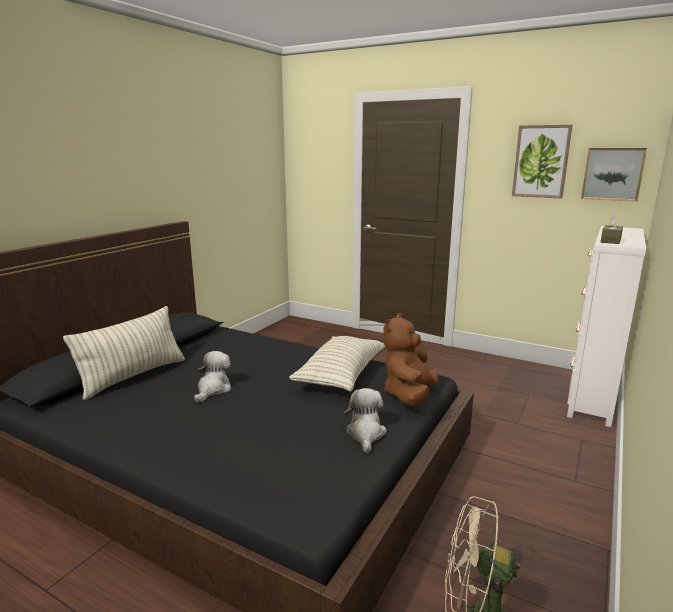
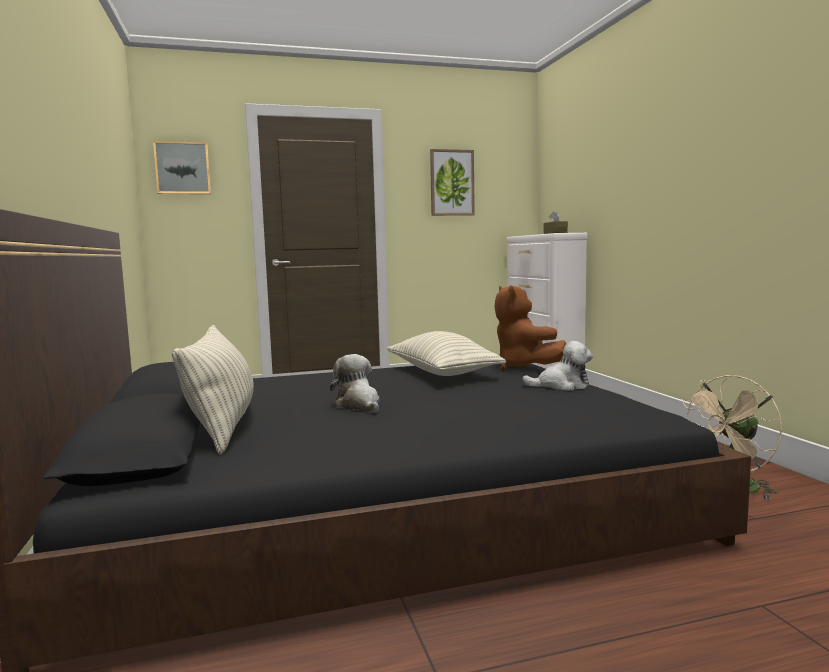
camera: 45 degrees left, 10 degrees down
(365, 434) = (561, 386): plush toy -> plush toy turned 135 degrees clockwise
(612, 174) = (507, 193): picture -> picture (182, 168)

